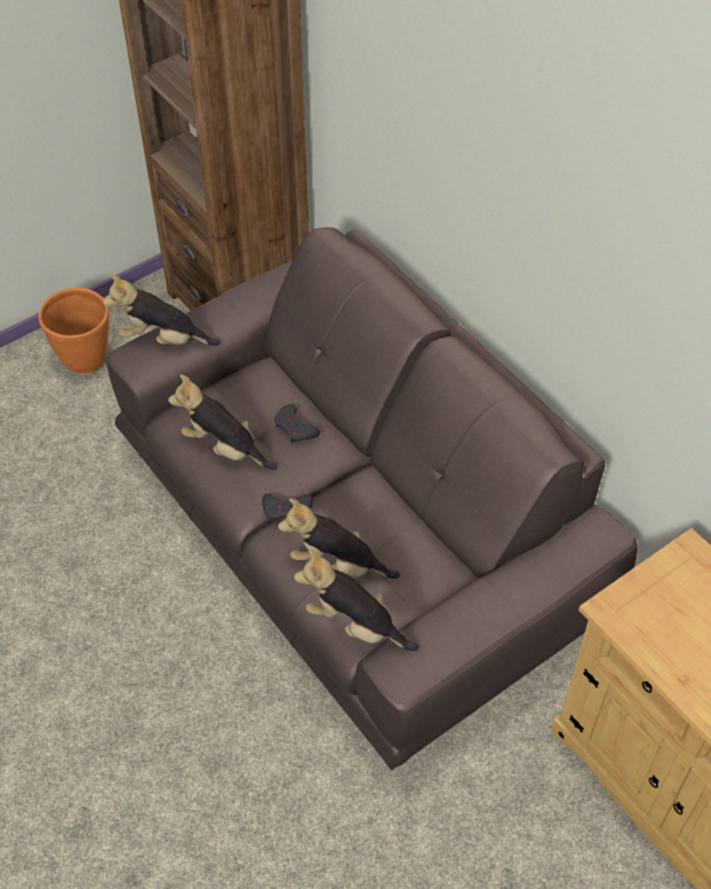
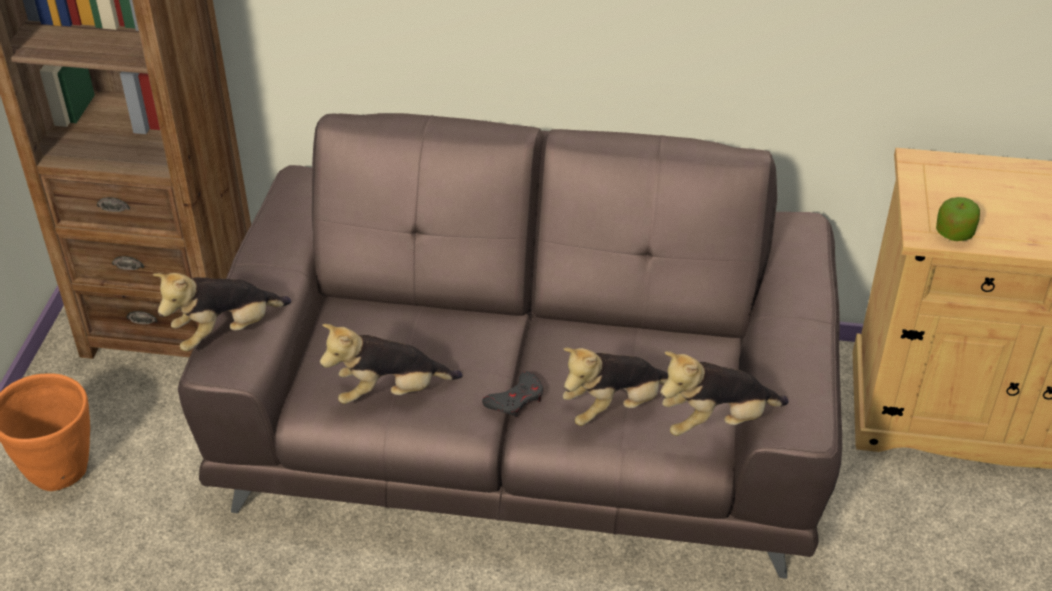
camera: 45 degrees left, 10 degrees down
(295, 428) = (435, 332): grey game controller -> none
(632, 625) = (954, 233): none -> apple

